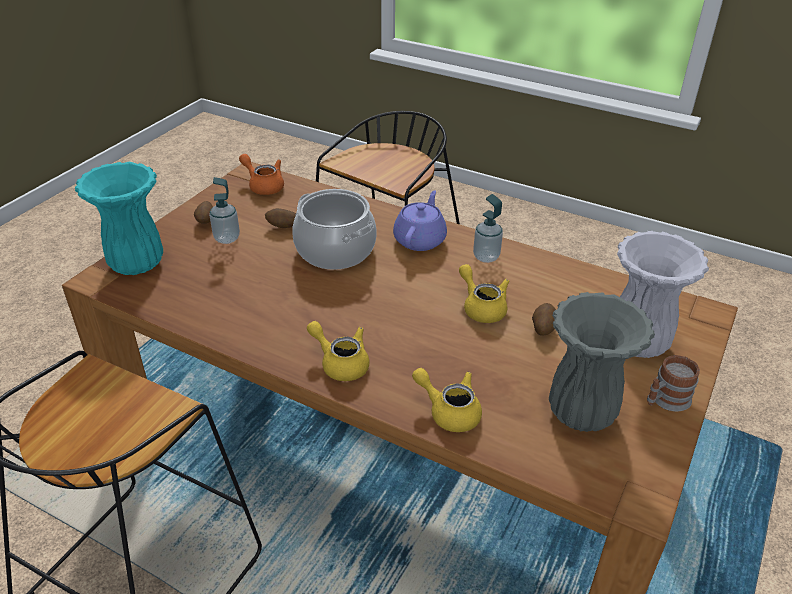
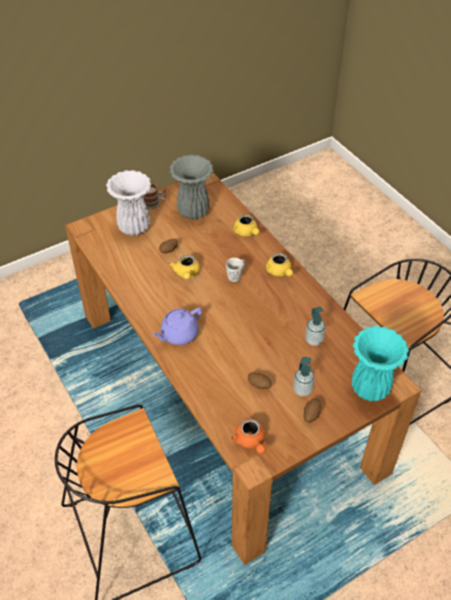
camera: 150 degrees left, 10 degrees up
(334, 250) = (237, 348): cooking pot -> none
(406, 331) = (236, 276): none -> white mug
(486, 257) = (152, 304): soap dispenser -> soap dispenser (314, 340)

